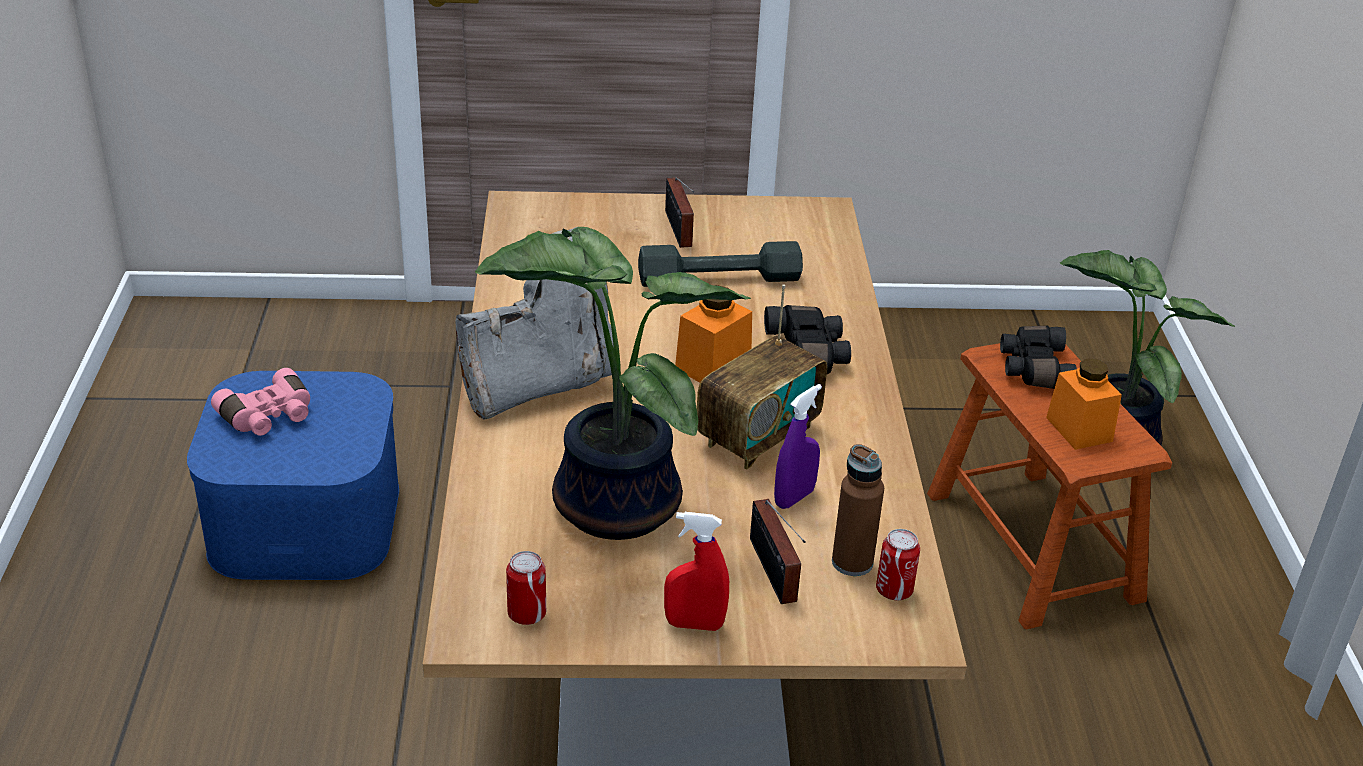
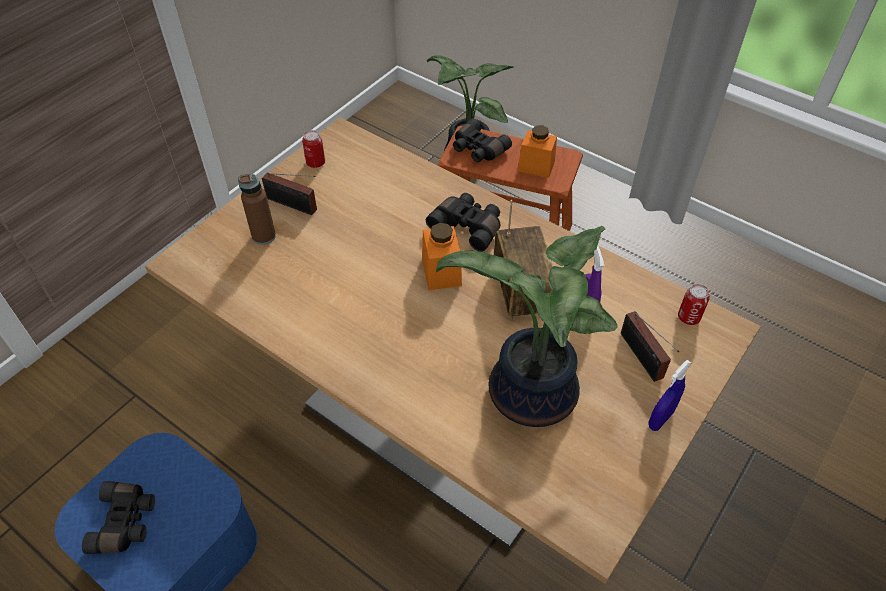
camera: 50 degrees left, 15 degrees up
(269, 417) = (126, 522): pink binoculars -> black binoculars
(527, 614) = (599, 496): can -> can (315, 163)
(542, 384) = (385, 361): grey boot -> none
(694, 624) = (660, 419): red spray bottle -> blue spray bottle
(719, 278) = (360, 217): grey dumbbell -> none
(773, 574) = (642, 358): radio -> radio turned 45 degrees clockwise
(852, 562) = (656, 320): brown bottle -> brown bottle (264, 236)

